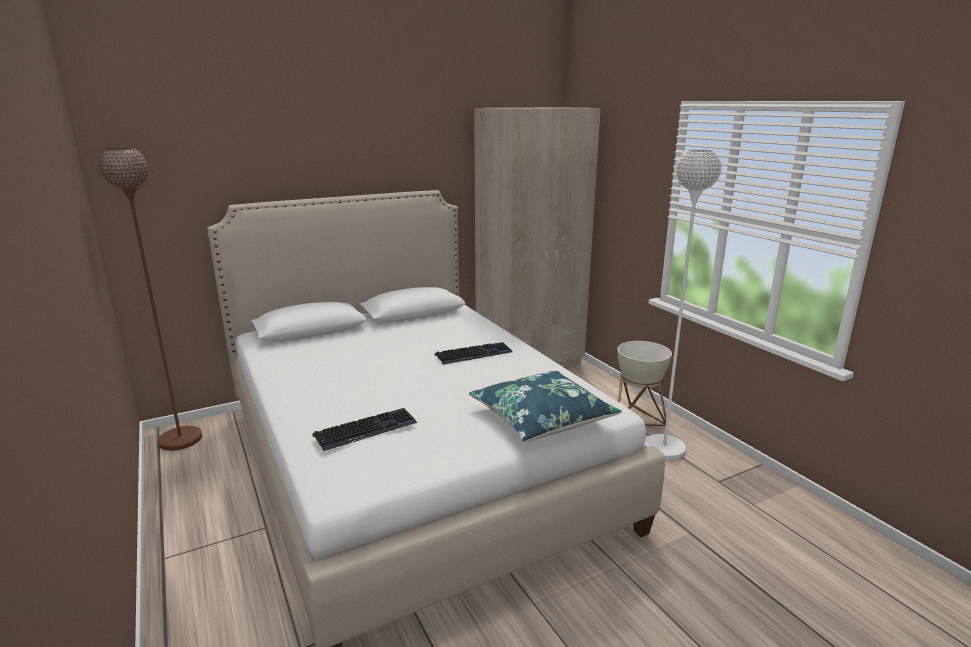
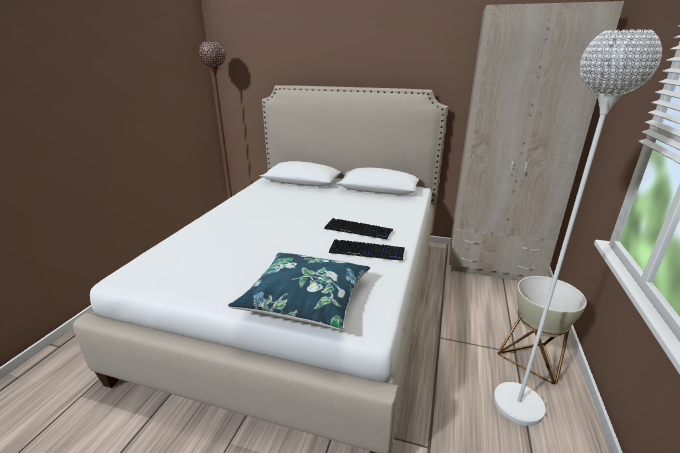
camera: 45 degrees right, 5 degrees up
(365, 430) = (200, 249): keyboard -> keyboard (367, 251)

